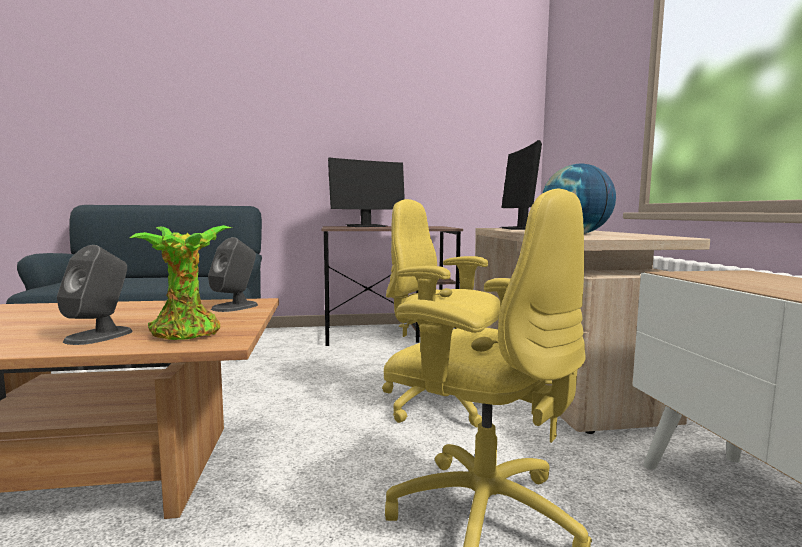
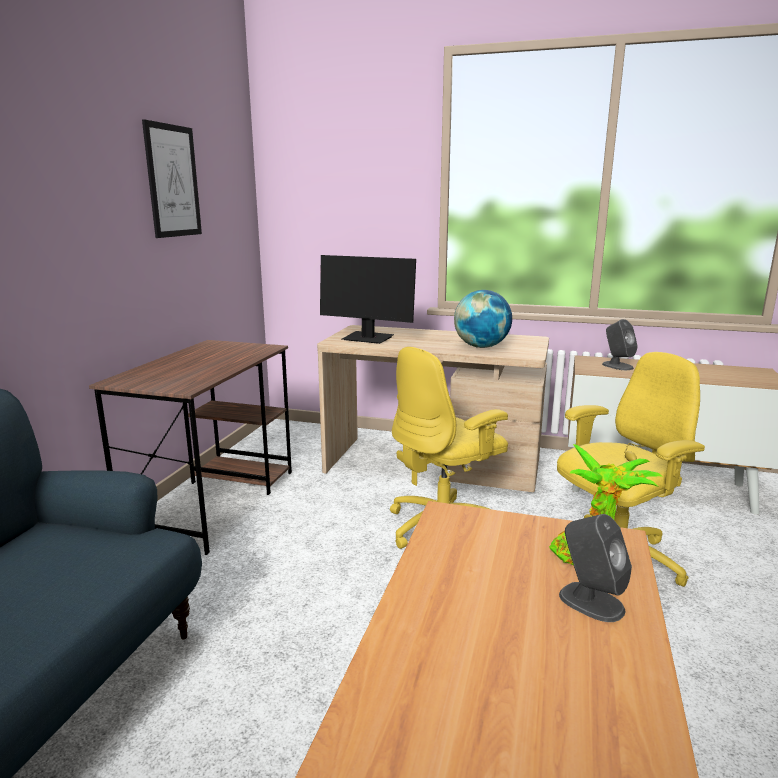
camera: 65 degrees left, 10 degrees up
(235, 306) = (470, 526): grey speaker -> grey speaker (617, 366)
(366, 226) = (168, 369): monitor -> none
(430, 110) = (173, 181): none -> picture

